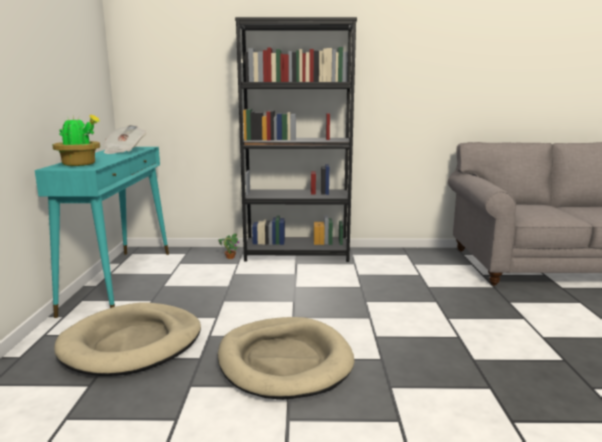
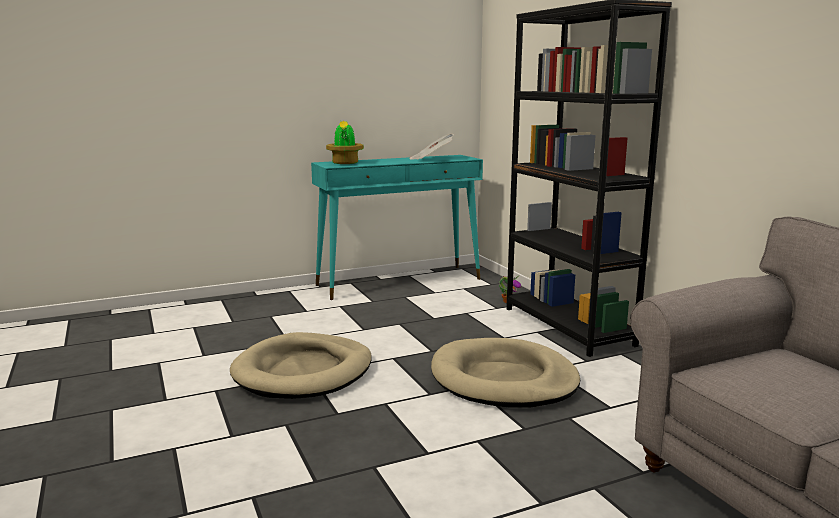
camera: 65 degrees right, 0 degrees up
(132, 343) = (295, 316): beige dog bed -> beige dog bed (503, 379)

